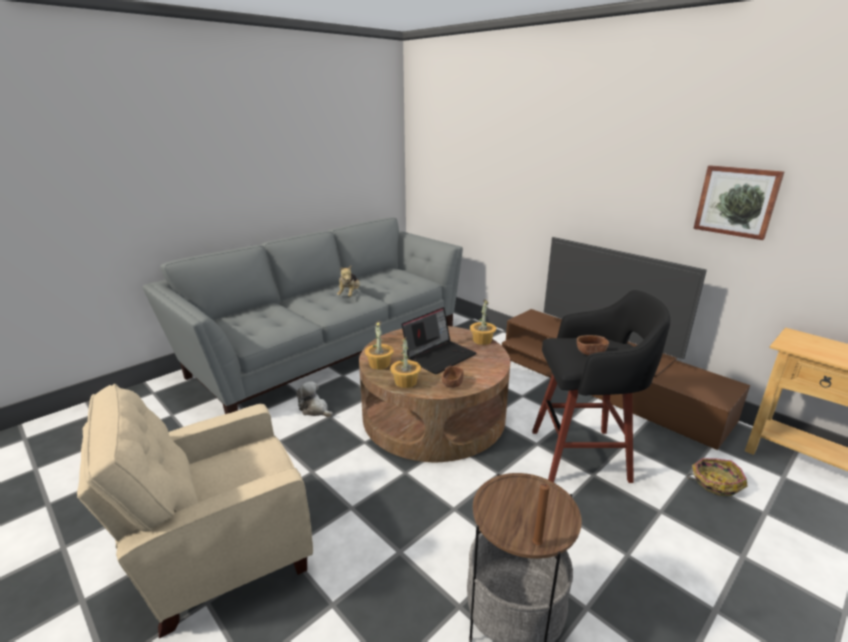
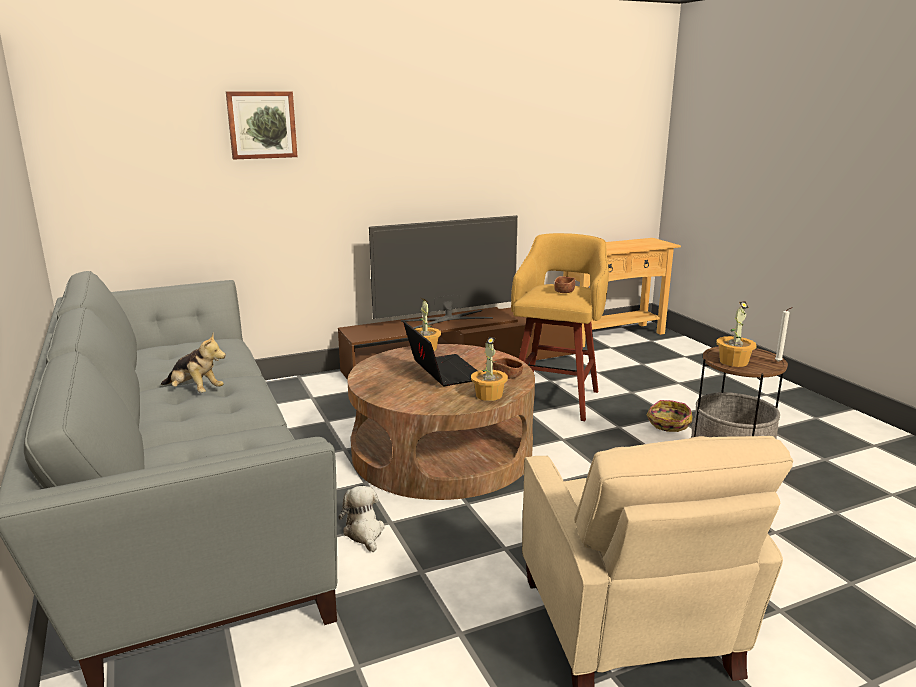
camera: 70 degrees left, 5 degrees down
(315, 410) = (364, 533): plush toy -> plush toy turned 105 degrees clockwise
(380, 364) = (435, 402): potted plant -> potted plant (733, 361)
(536, 545) = (779, 362): brown candle -> white candle
(583, 455) = (555, 399): black stool -> yellow stool
(714, 482) = (608, 367): basket -> basket (668, 424)
(736, 201) = (509, 156): picture -> picture (262, 125)

